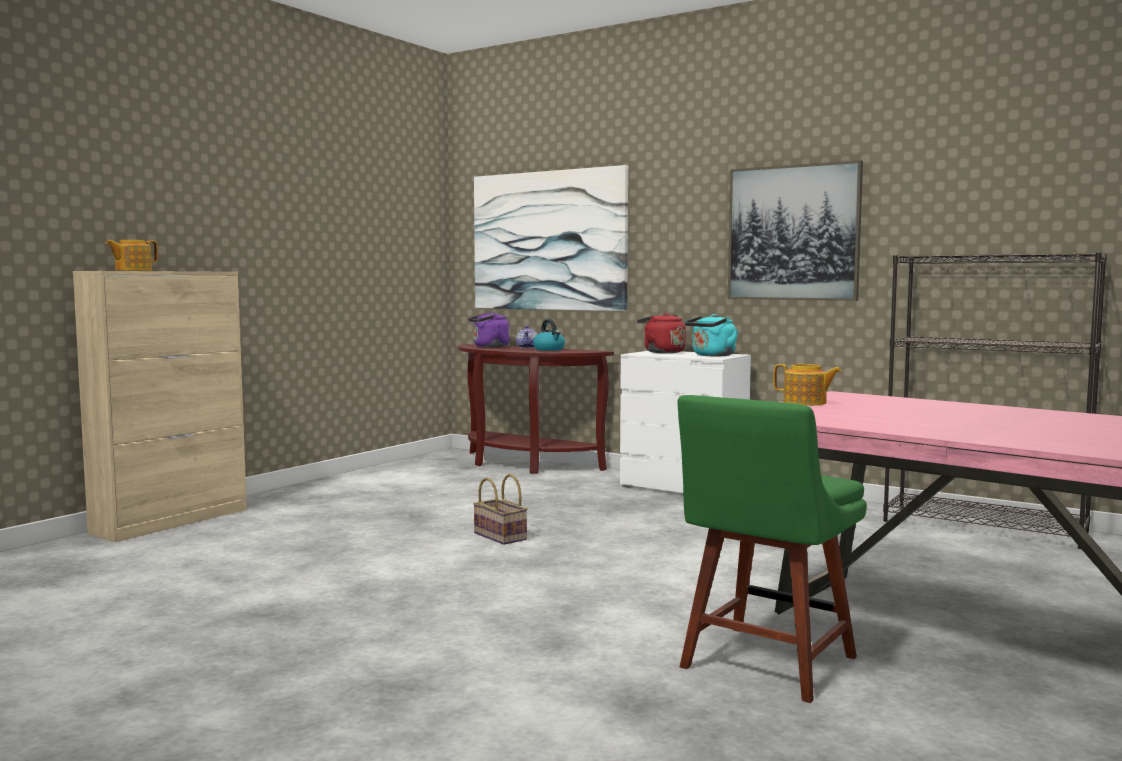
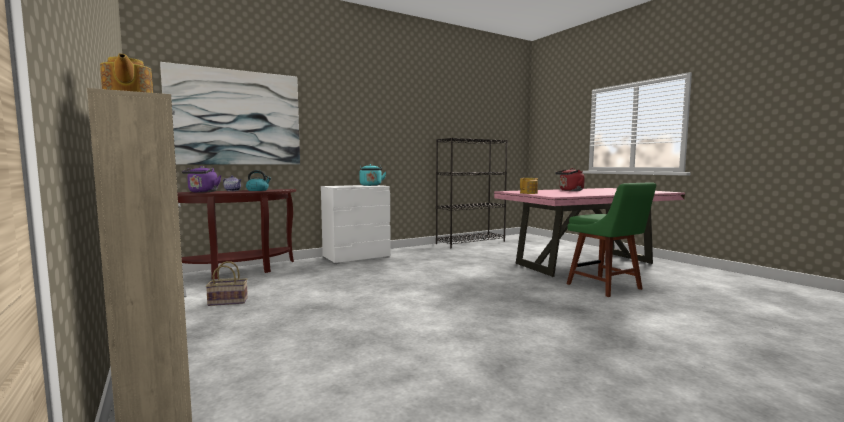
camera: 65 degrees left, 0 degrees up
(502, 536) = (396, 295): basket -> basket (229, 301)
(662, 352) = (338, 186): red kettle -> red kettle (570, 190)
(793, 233) = (389, 125): picture -> none

